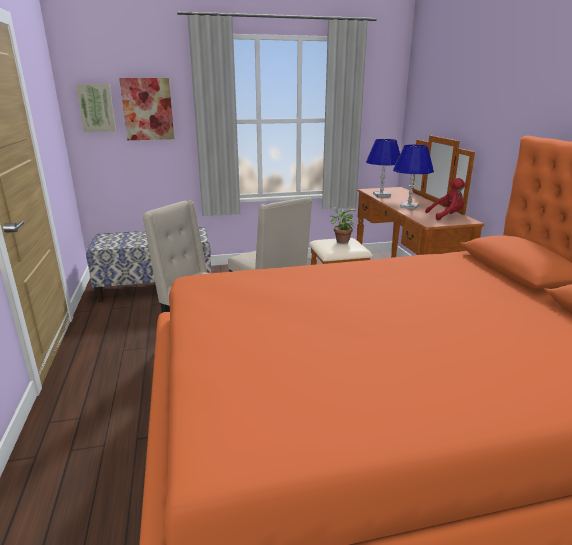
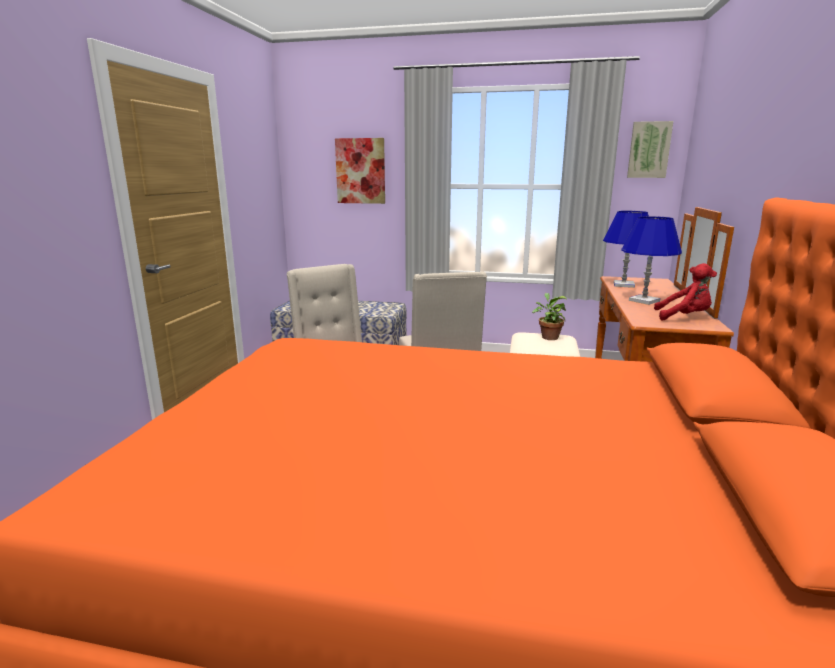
camera: 25 degrees right, 5 degrees down
(97, 108) = (312, 169): picture -> picture (649, 150)

